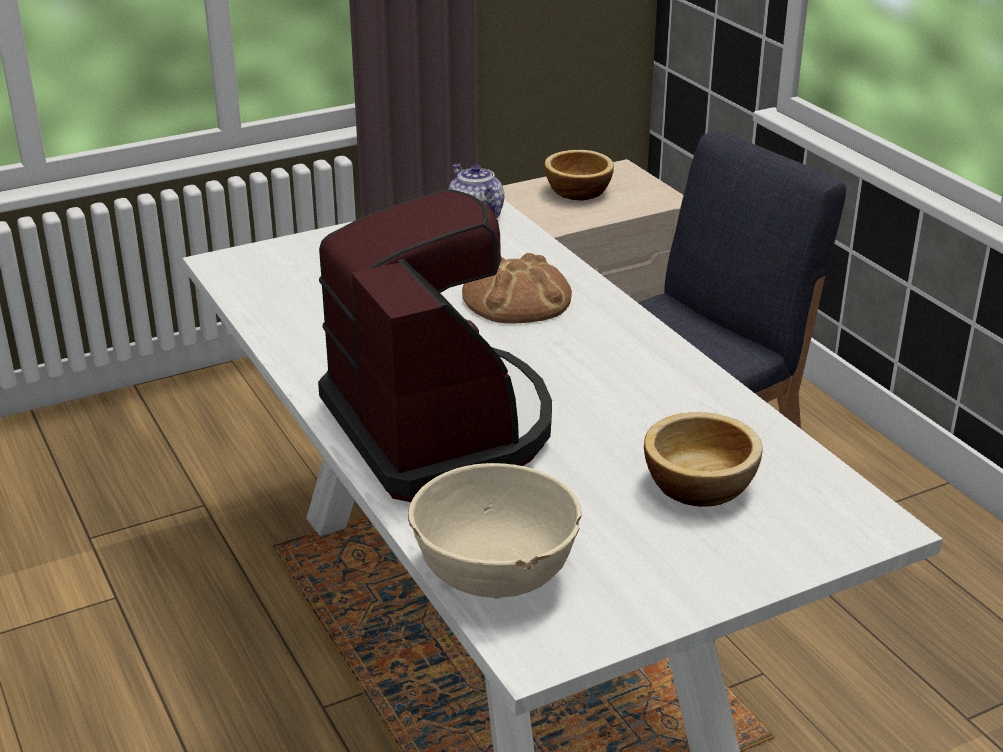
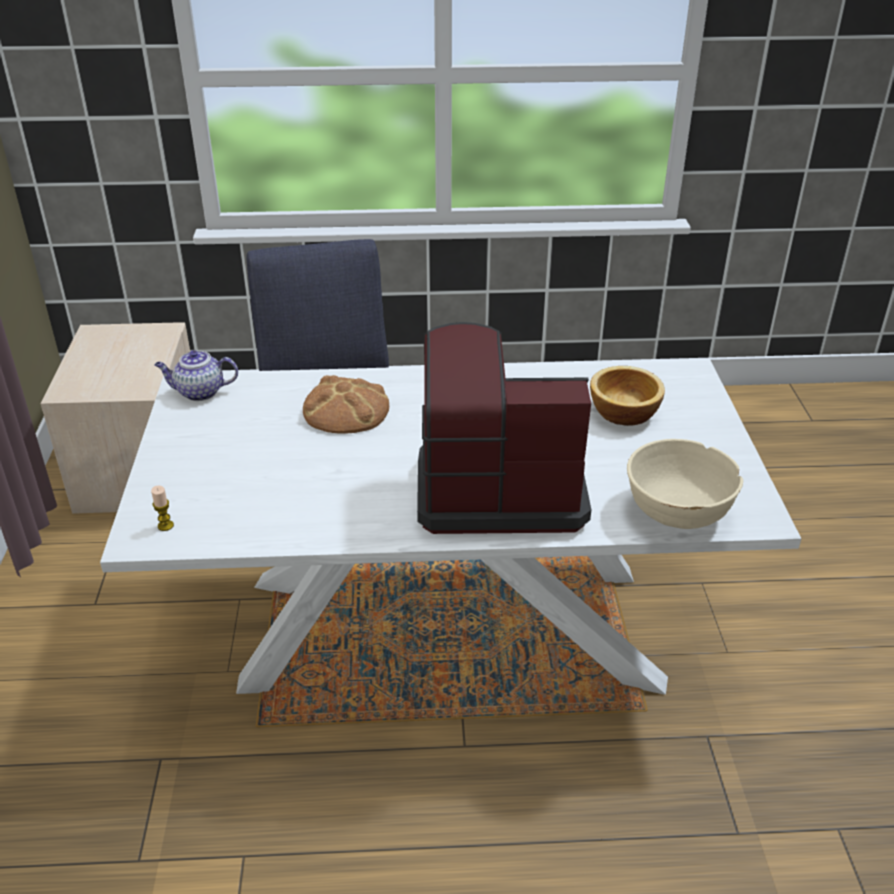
camera: 65 degrees left, 5 degrees up
(249, 268) = (165, 526): none -> candle
(577, 191) = (103, 360): bowl -> none

